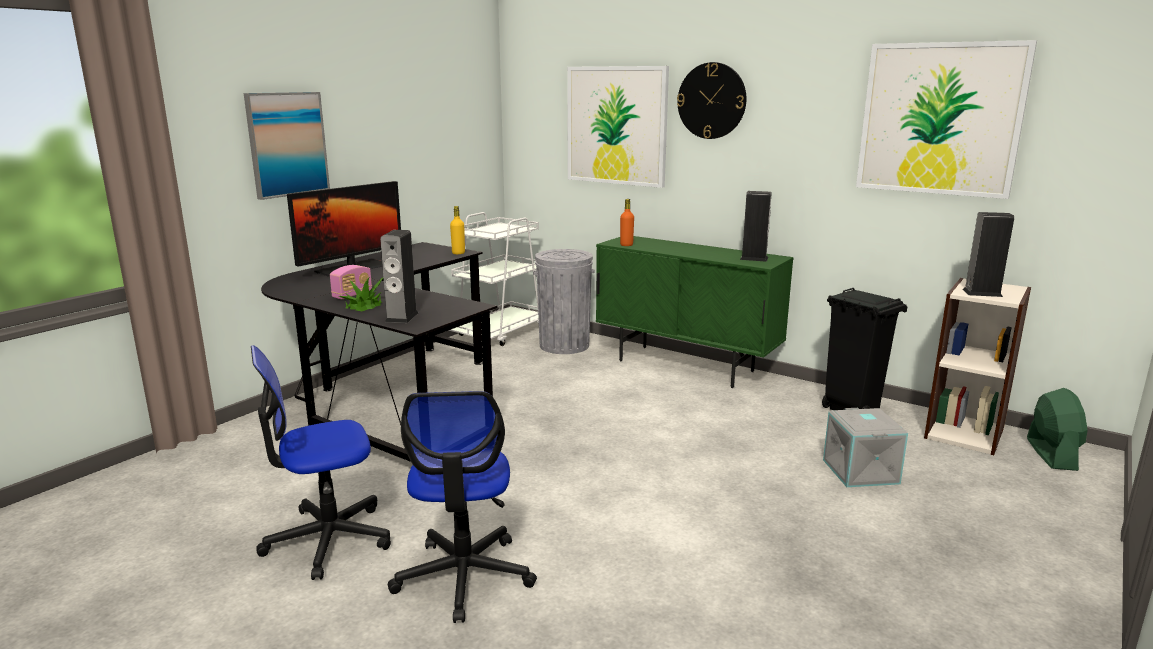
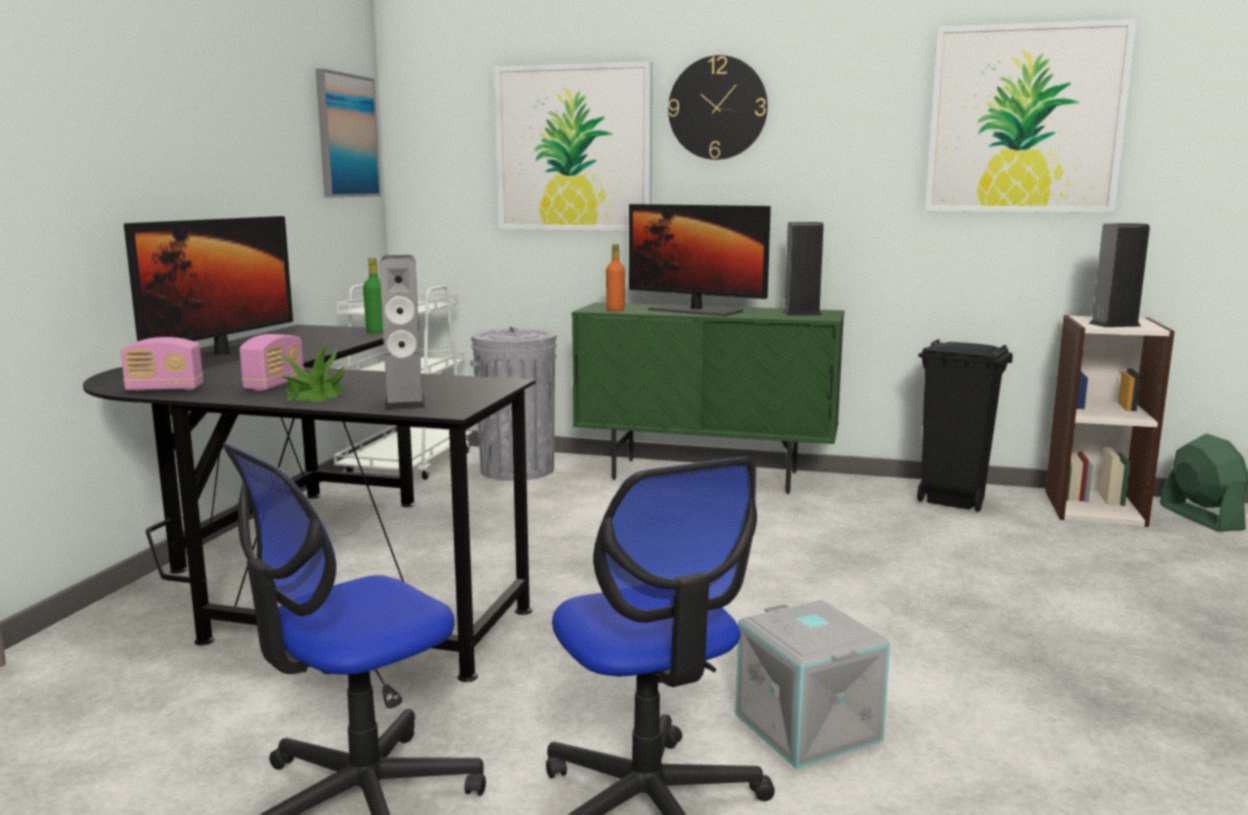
camera: 20 degrees left, 5 degrees down
(287, 144) = (102, 146): picture -> picture (346, 136)
(296, 293) = (165, 389): none -> radio
(458, 253) = (376, 332): yellow bottle -> green bottle
(681, 249) = (695, 311): none -> monitor
(862, 472) = (1035, 566): grey storage box -> grey storage box (810, 727)

